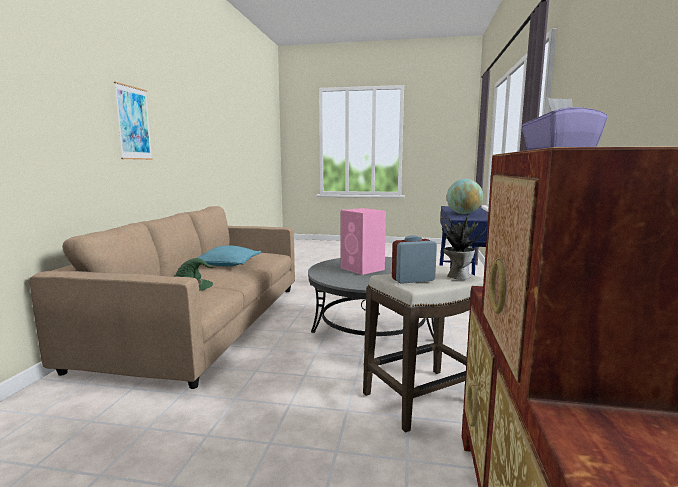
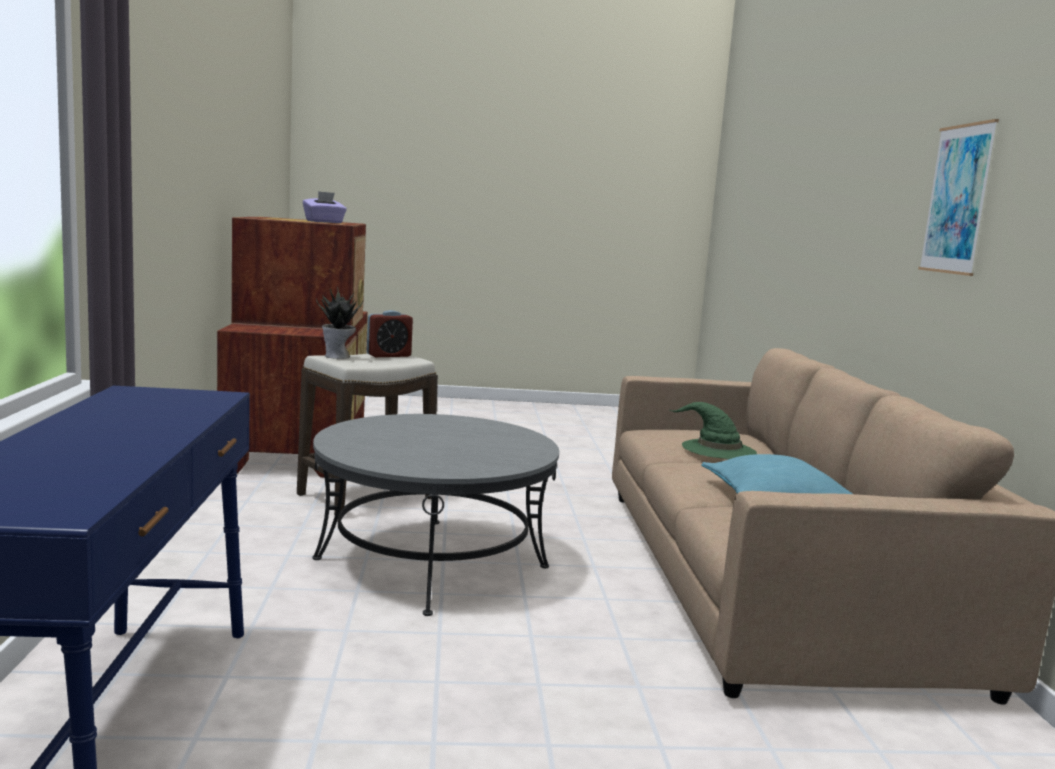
camera: 165 degrees right, 0 degrees up
(363, 269) = (458, 443): pink speaker -> none
(463, 214) = (150, 421): globe -> none

